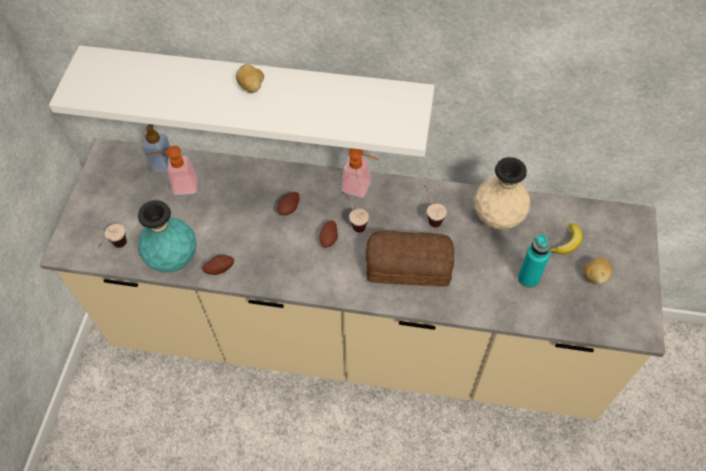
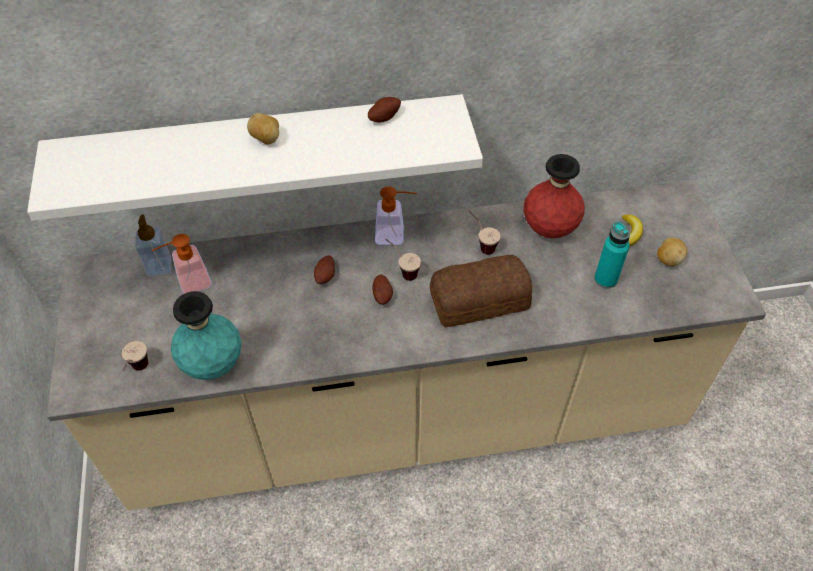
camera: 20 degrees left, 5 degrees down
(219, 268) = (271, 360): potato -> potato (383, 117)
(497, 218) = (549, 229): beige vase -> red vase

